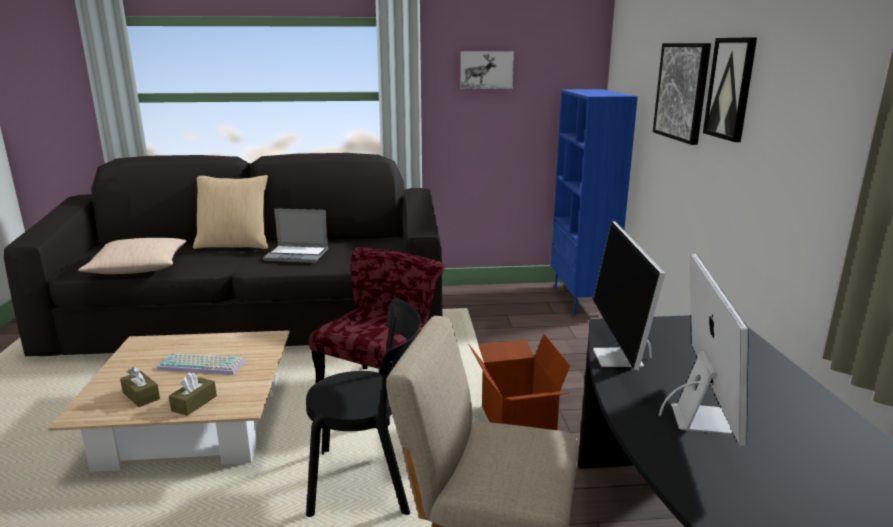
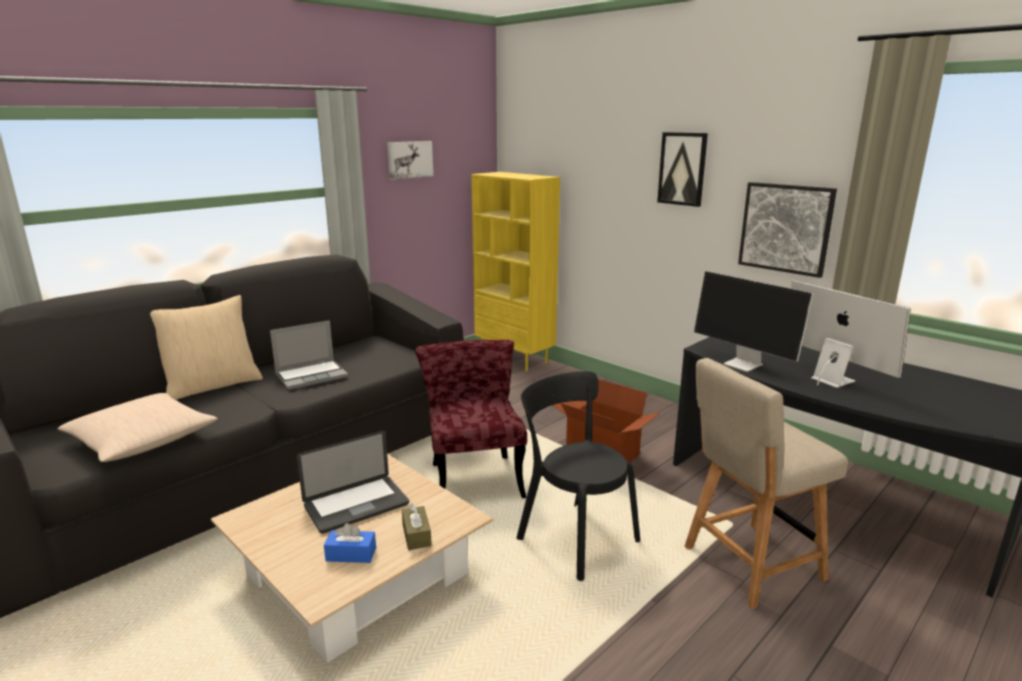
camera: 40 degrees left, 0 degrees up
(141, 396) = (351, 554): brown tissue box -> blue tissue box
(203, 364) = (356, 505): keyboard -> laptop
(369, 481) = (574, 537): black chair -> black chair turned 90 degrees counterclockwise
(581, 301) = (515, 358): blue bookcase -> yellow bookcase
(682, 91) = (619, 172): picture -> picture (785, 228)

